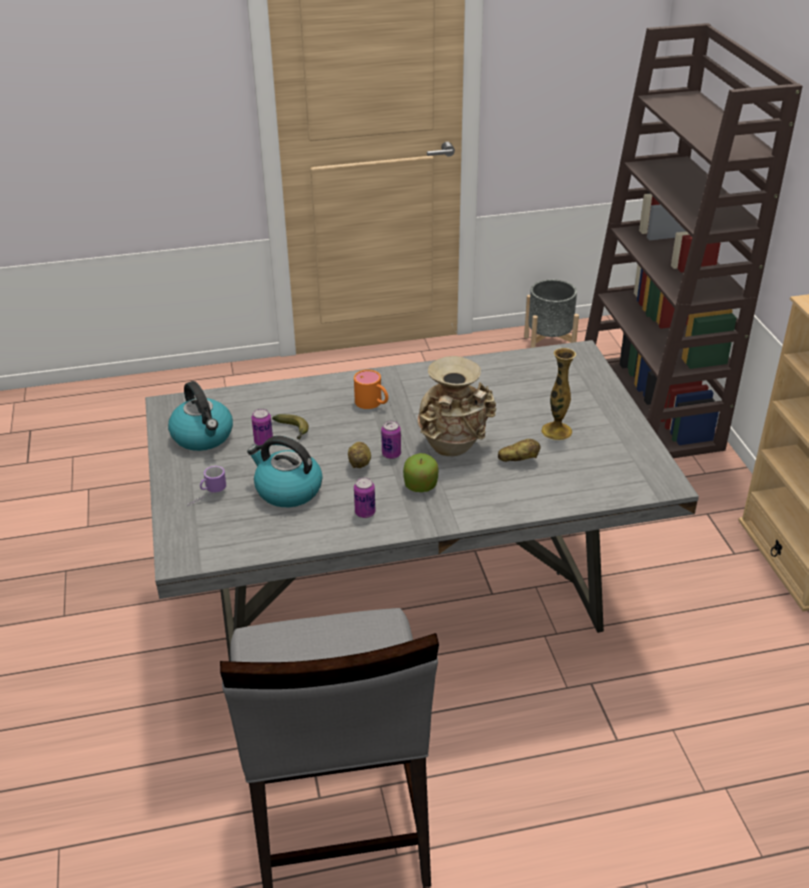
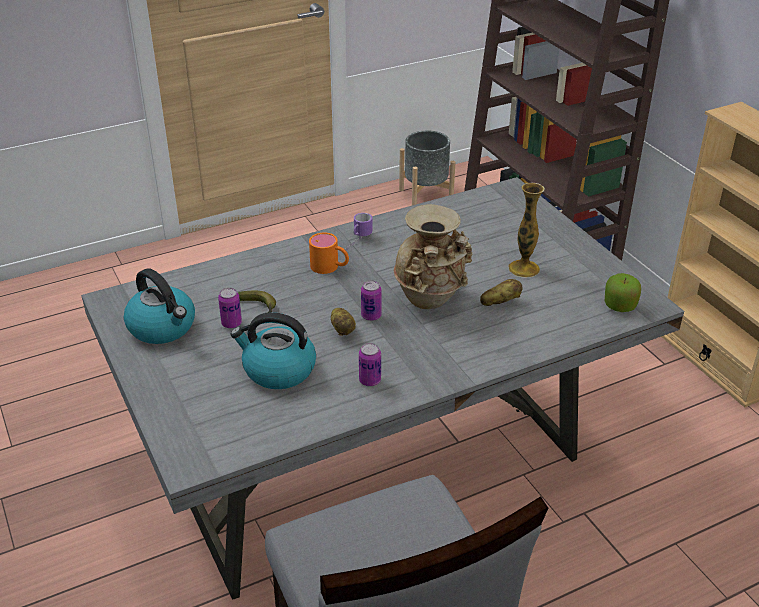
camera: 15 degrees left, 0 degrees up
(206, 497) = (192, 391): mug -> mug (356, 241)
(420, 485) = (414, 343): apple -> apple (620, 306)

